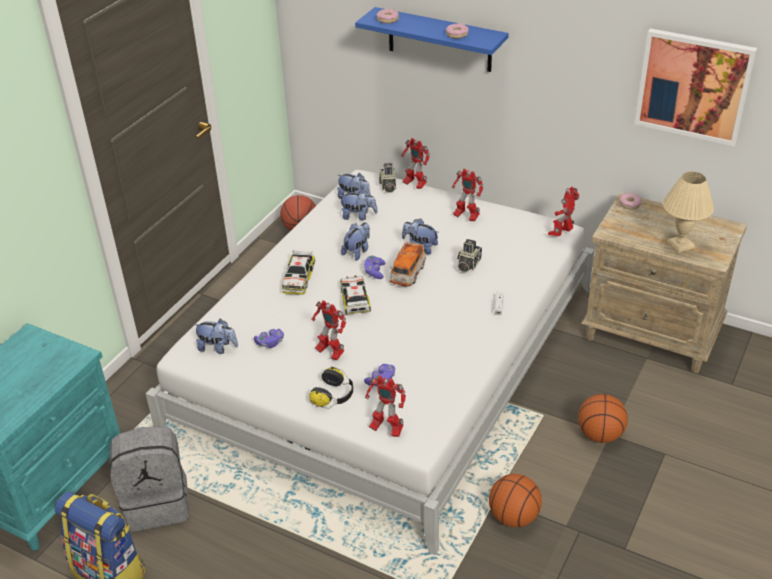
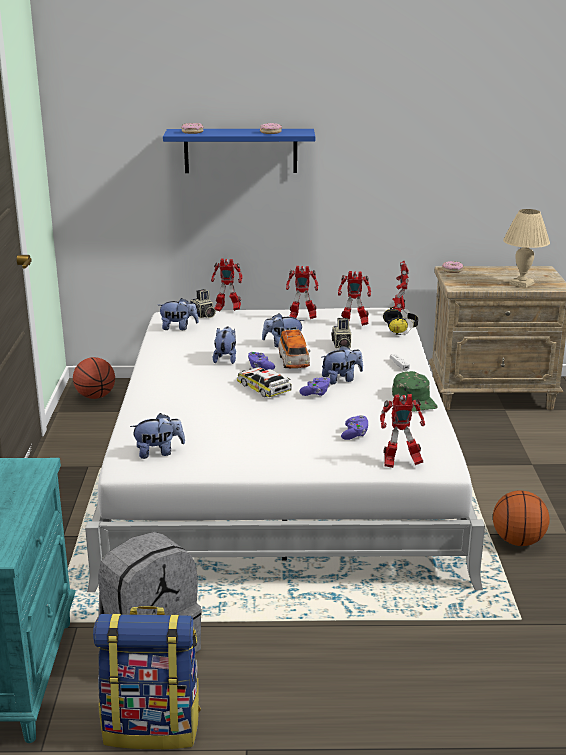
camera: 30 degrees left, 15 degrees down
(270, 343) = (212, 436): purple game controller -> purple game controller (316, 393)
(298, 278) = (188, 386): toy car -> none
(329, 352) = (281, 428): toy robot -> toy robot (353, 325)
(334, 396) = (323, 455): headphones -> headphones (401, 328)
(358, 216) = (197, 338): plush toy -> plush toy (341, 379)
(471, 355) = (414, 399): none -> green cap
(600, 435) = (525, 466): basketball -> none
(693, 86) = (492, 145): picture -> none

